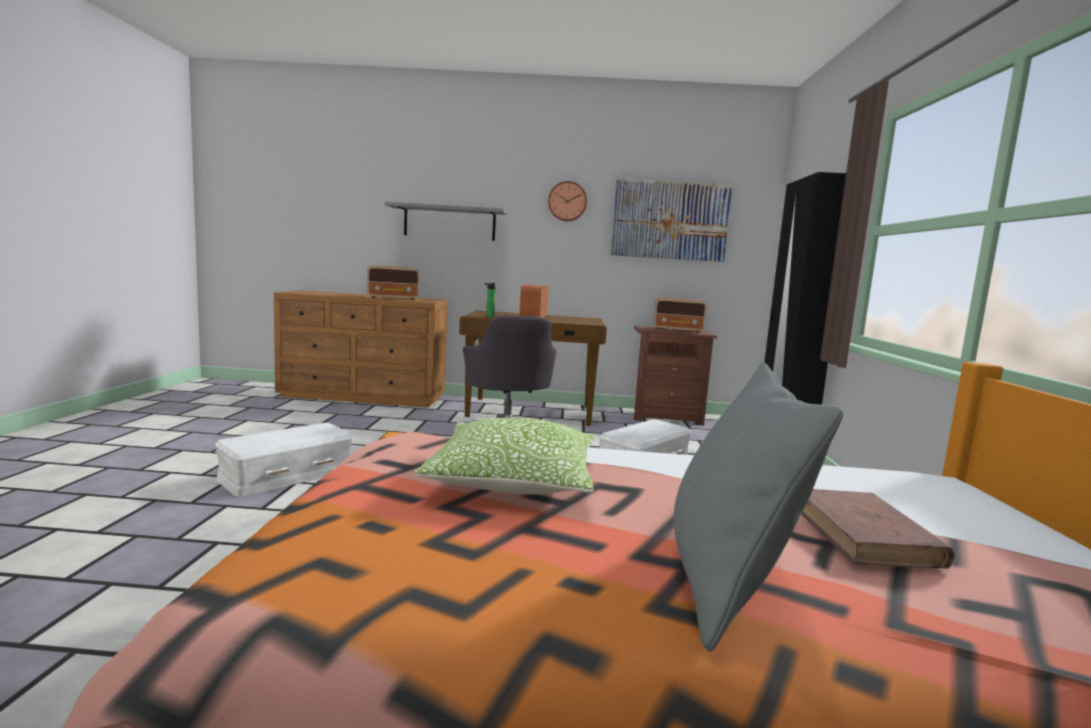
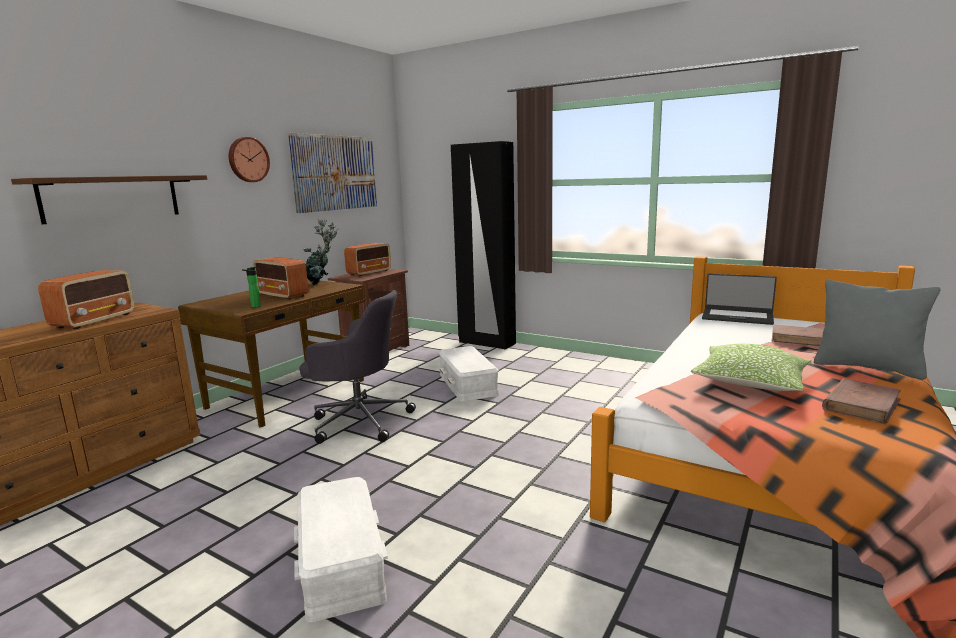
camera: 60 degrees left, 5 degrees up
(449, 223) = (112, 198): grey shelf -> brown shelf
(458, 554) = (861, 405): none -> brown book
(585, 320) = (320, 284): none -> potted plant
(954, 493) = (737, 317): none -> laptop

